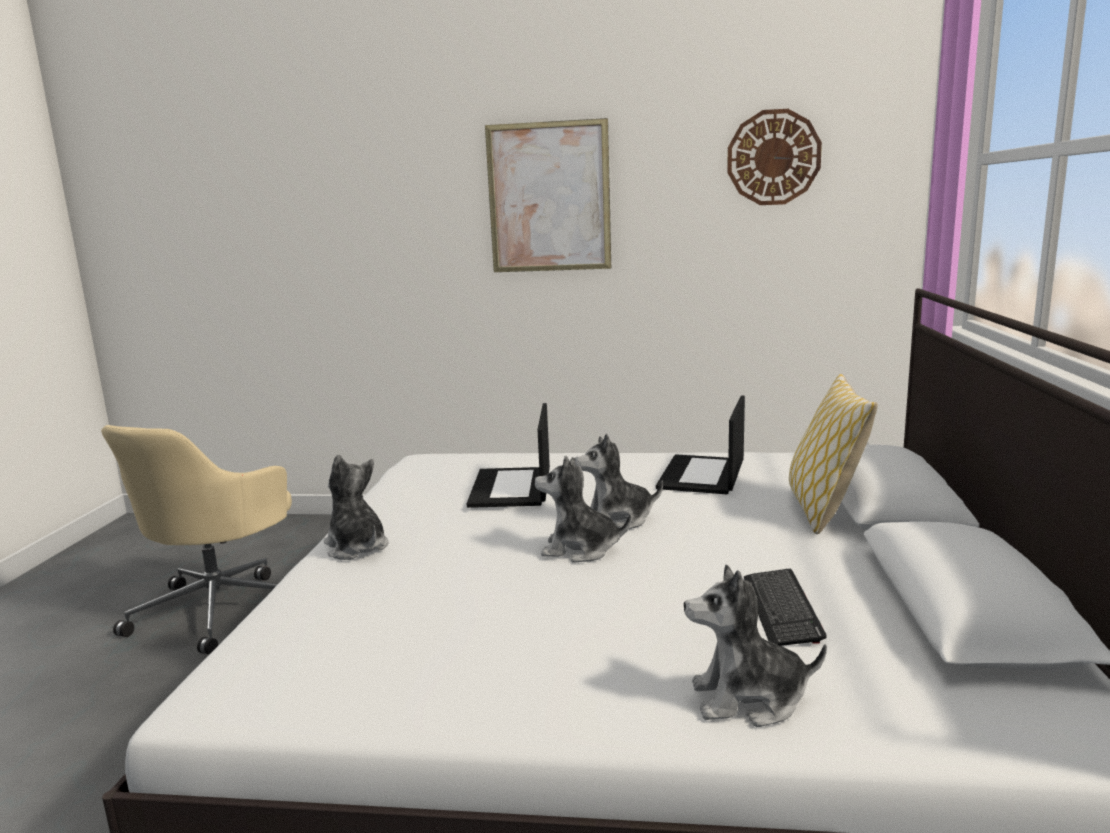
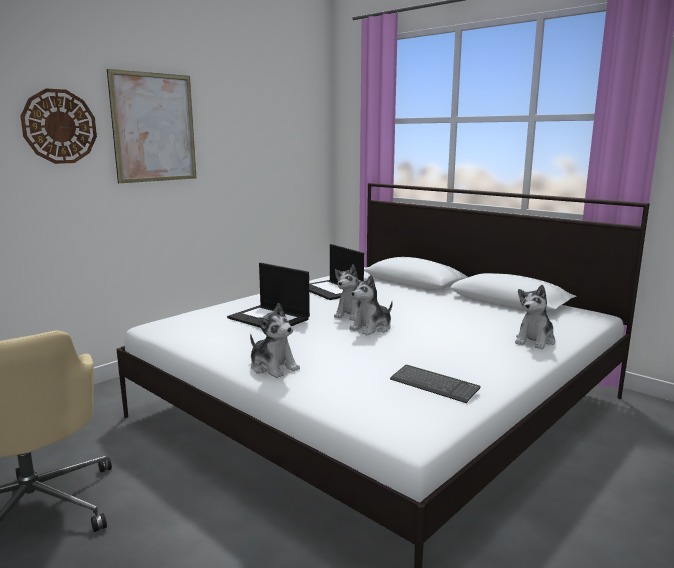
camera: 55 degrees left, 0 degrees up
(356, 548) = (273, 367): plush toy -> plush toy turned 135 degrees counterclockwise
(773, 157) = (273, 111): wall clock -> wall clock (59, 126)
(781, 609) = (478, 318): keyboard -> keyboard (434, 385)
(823, 510) = (406, 289): pillow -> none

